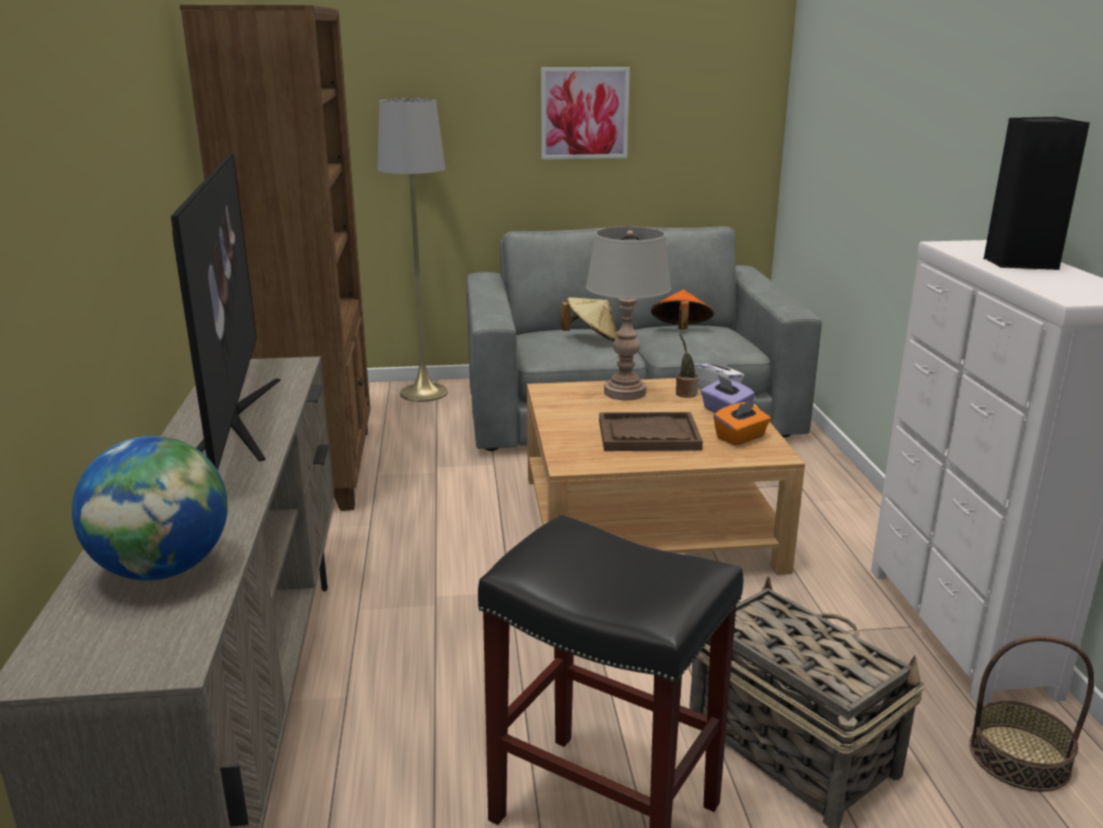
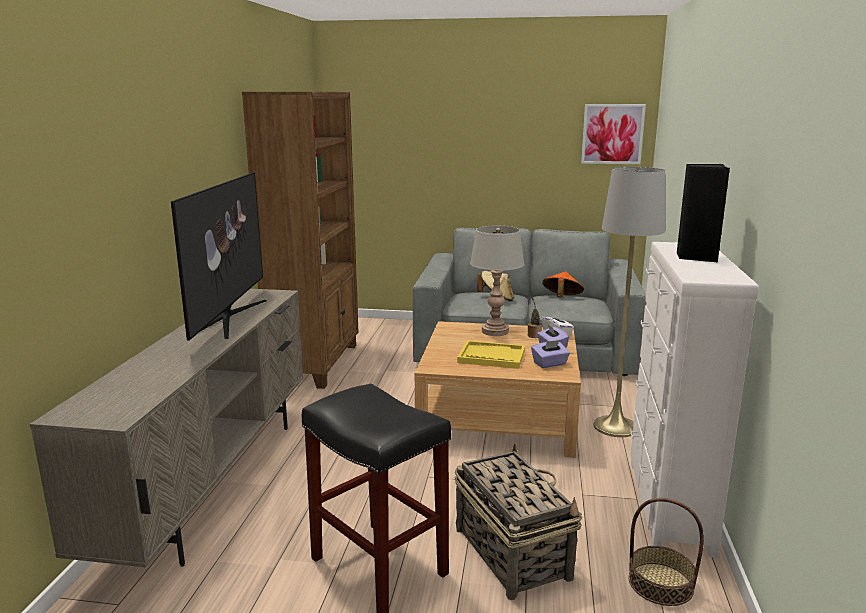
camera: 15 degrees right, 5 degrees down
(163, 569) = (143, 381): globe -> none
(424, 393) = (401, 327): grey floor lamp -> grey floor lamp (615, 426)
(584, 113) = (513, 155): picture -> picture (612, 134)
(648, 435) = (491, 356): brown tray -> yellow tray
(740, 438) = (550, 364): orange tissue box -> purple tissue box

